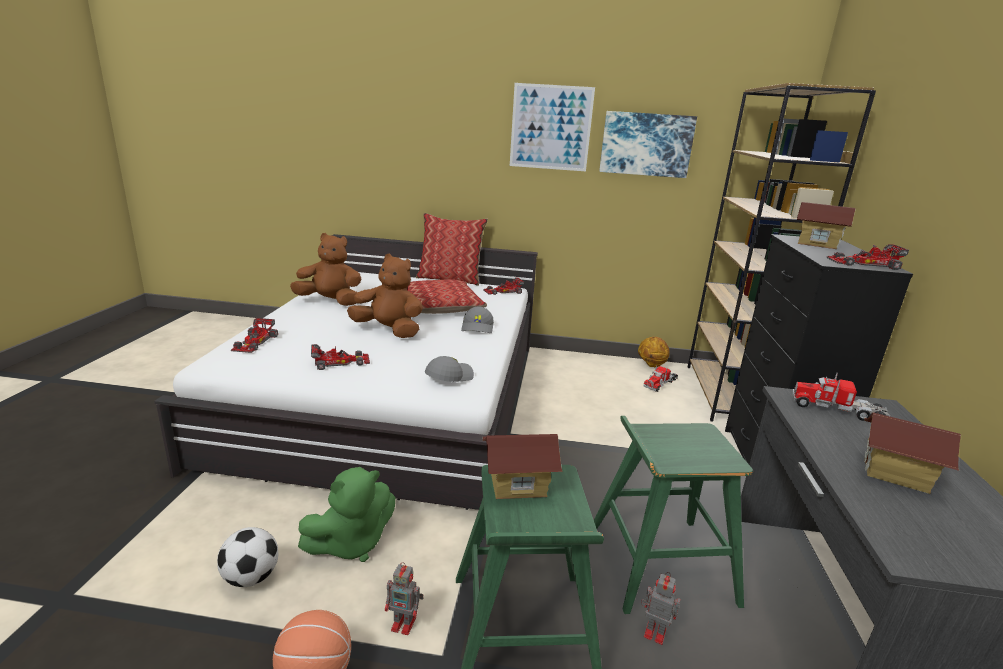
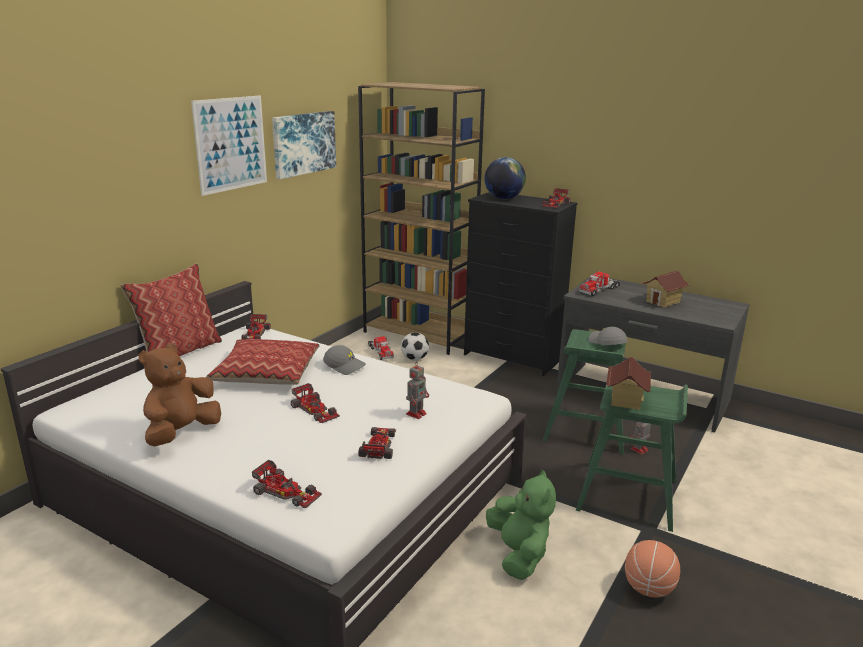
camera: 65 degrees left, 0 degrees up
(251, 577) = (541, 618): football -> football (415, 359)
(389, 331) = (315, 410): brown plush toy -> toy car
(405, 624) = (612, 541): toy robot -> toy robot (417, 413)
(448, 377) = (445, 399): grey cap -> grey cap (606, 343)
(651, 365) = (346, 344): basketball -> none
(817, 244) = (503, 198): toy house -> globe

